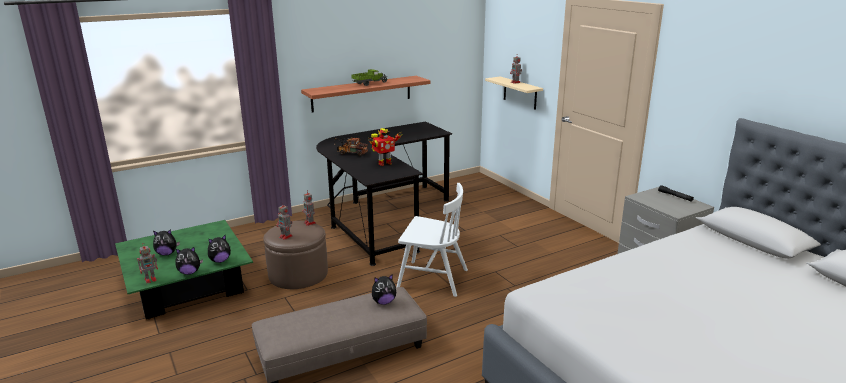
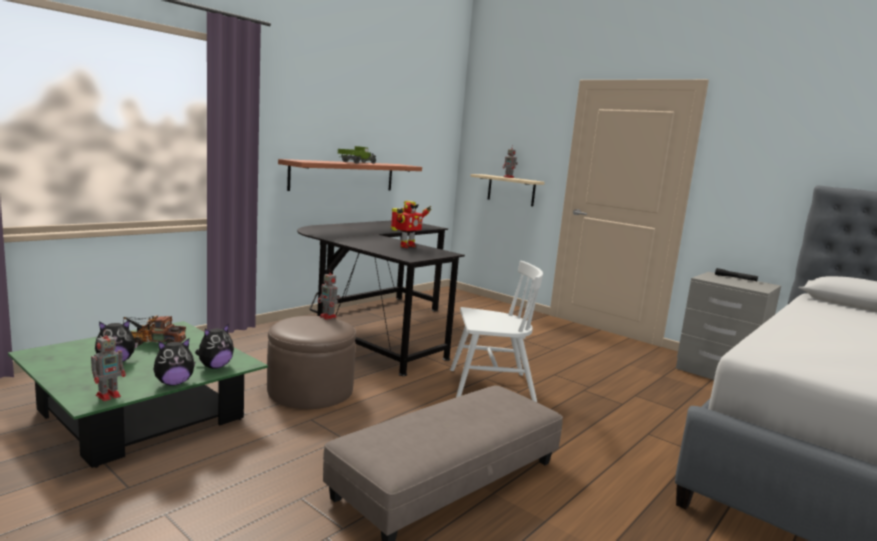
camera: 20 degrees left, 10 degrees down
(286, 237) = (309, 331): toy robot -> none
(350, 153) = (351, 237): toy truck -> toy truck (153, 342)
(384, 302) = (498, 401): plush toy -> none

